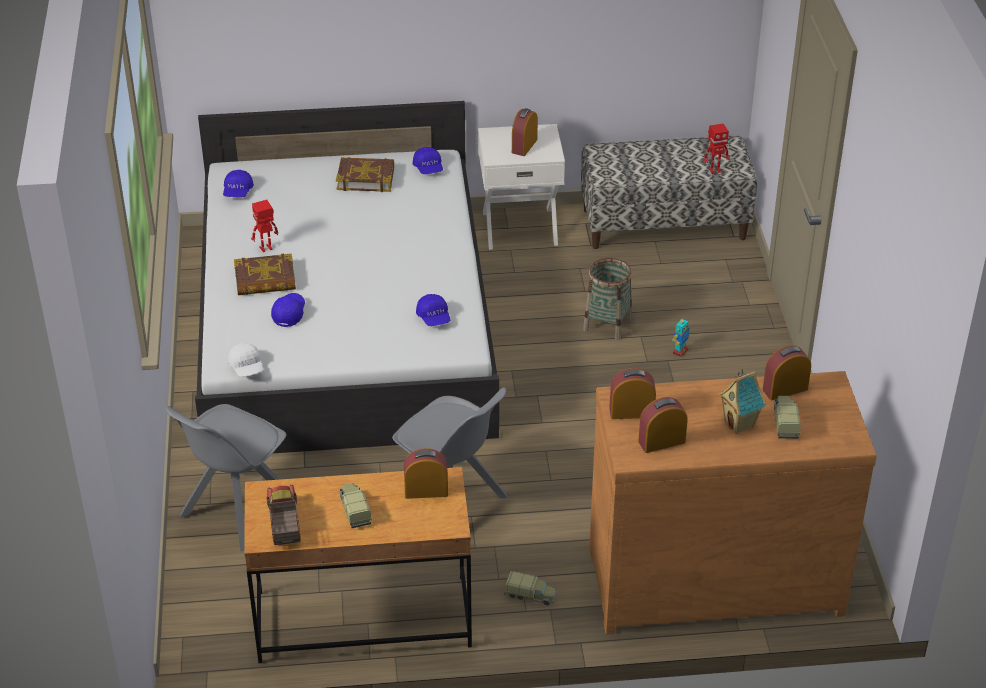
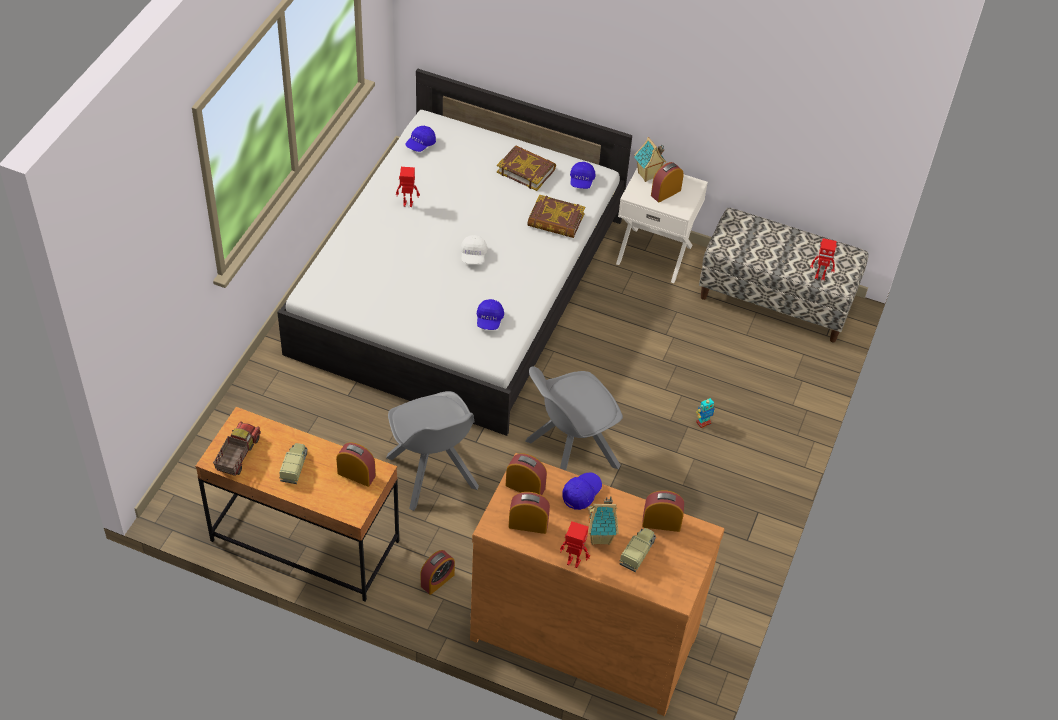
camera: 25 degrees right, 10 degrees up
(237, 510) = (277, 409): grey chair -> grey chair (569, 454)
(247, 367) = (323, 303): white cap -> white cap (473, 255)
(265, 280) = (388, 232): book -> book (555, 220)
(289, 314) = (385, 270): blue cap -> blue cap (581, 493)
(495, 138) = (647, 175): none -> toy house
(530, 595) = (437, 580): toy truck -> alarm clock
(607, 324) = (662, 372): basket -> none
(732, 456) = (573, 563): none -> toy robot

